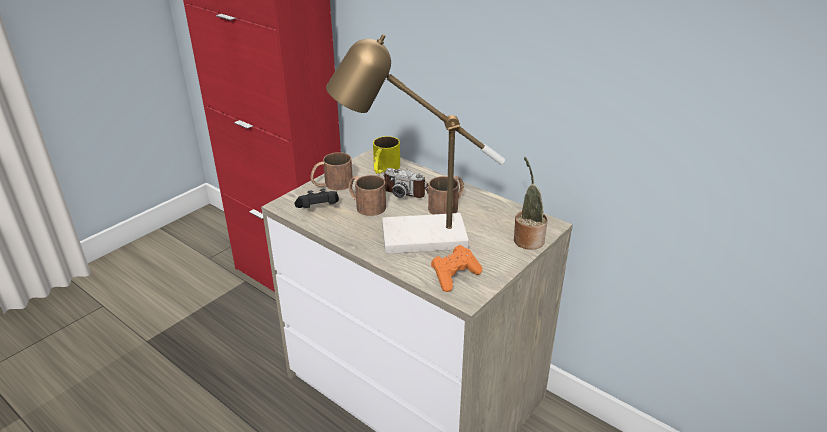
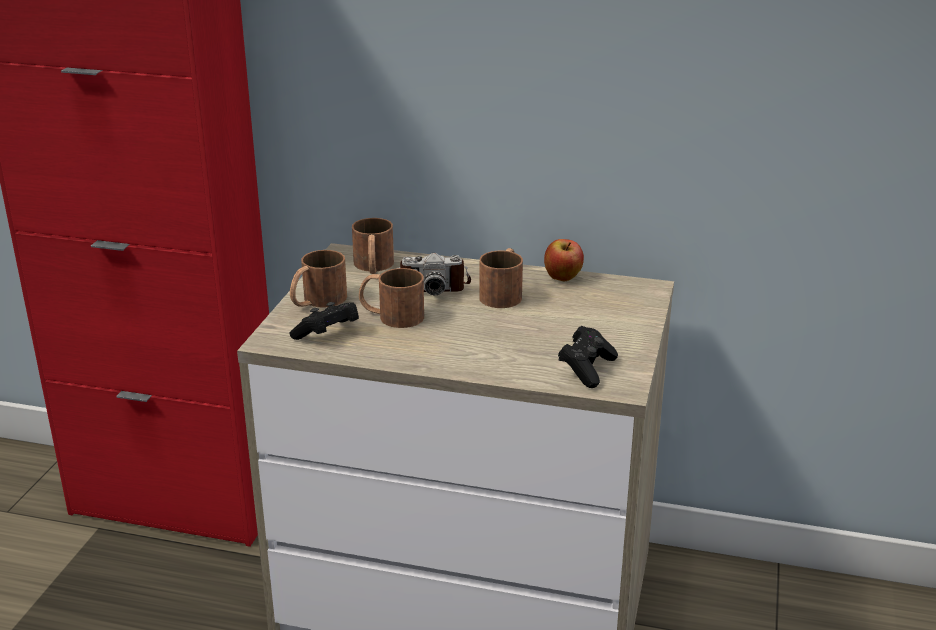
camera: 25 degrees left, 5 degrees down
(384, 169) = (373, 267): yellow mug -> brown mug
(411, 238) = (492, 341): table lamp -> none
(454, 276) = (587, 369): orange game controller -> black game controller
(496, 204) = (563, 278): none -> apple
(527, 239) = (637, 309): potted plant -> none

